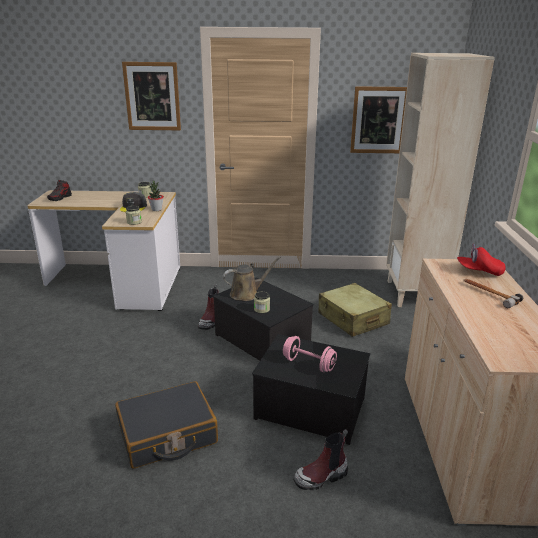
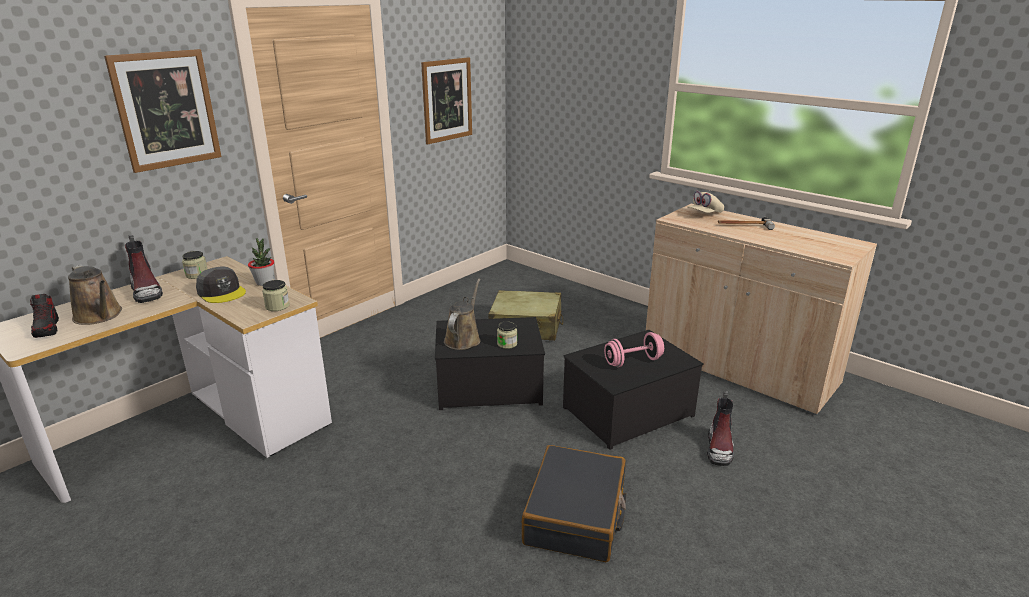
camera: 50 degrees left, 0 degrees up
(81, 200) = (99, 316): none -> brown watering can
(210, 321) = (407, 401): boot -> boot (147, 292)
(415, 294) = (532, 283): beige bookcase -> none
(479, 271) = (704, 214): red cap -> beige cap

